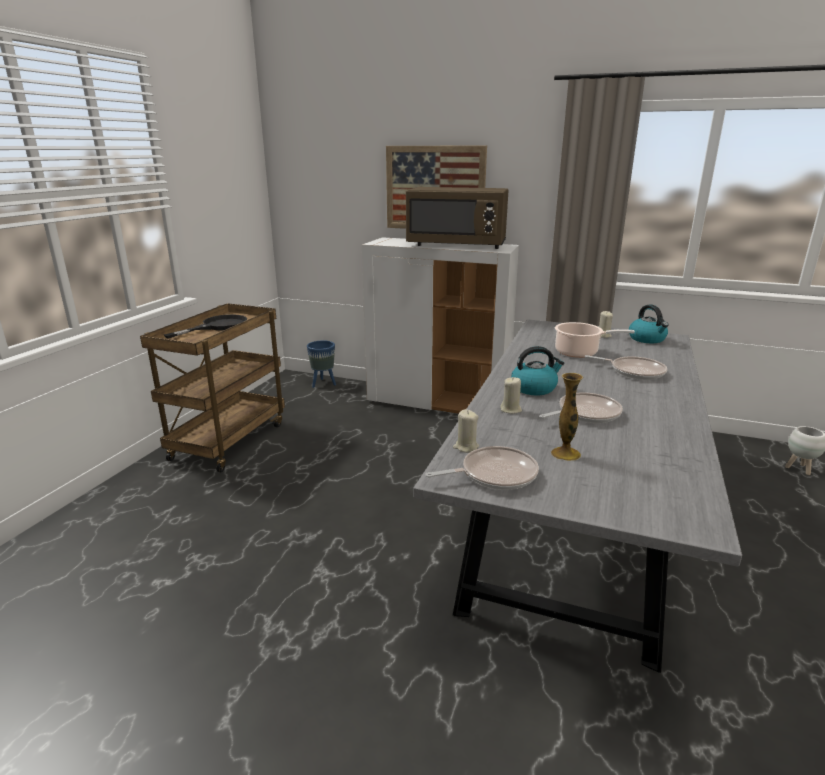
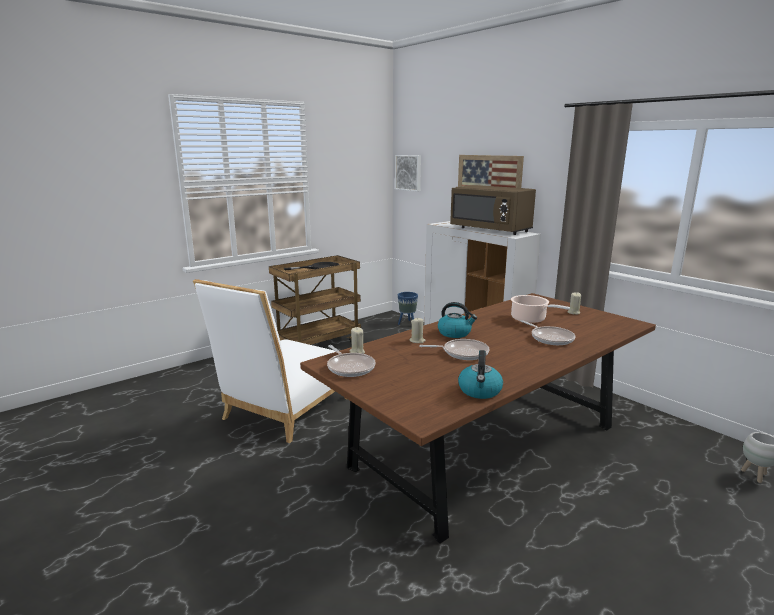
camera: 30 degrees right, 5 degrees down
(276, 562) = (282, 411): none -> white chair
(298, 173) = (409, 172): none -> picture
(494, 474) = (350, 367): frying pan -> frying pan turned 45 degrees clockwise
(565, 454) = (408, 368): vase -> none
(572, 520) = (487, 446): grey dining table -> brown dining table
(647, 339) = (608, 321): kettle -> kettle (480, 391)

